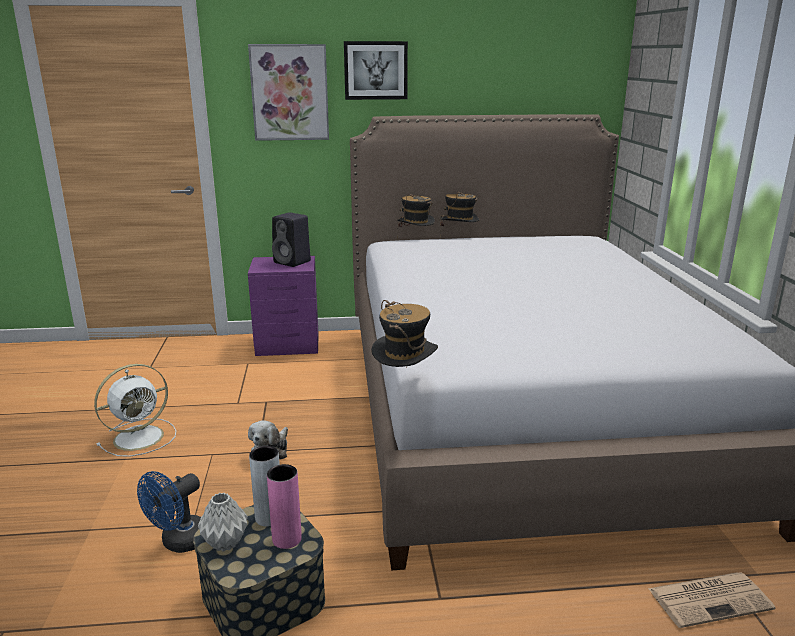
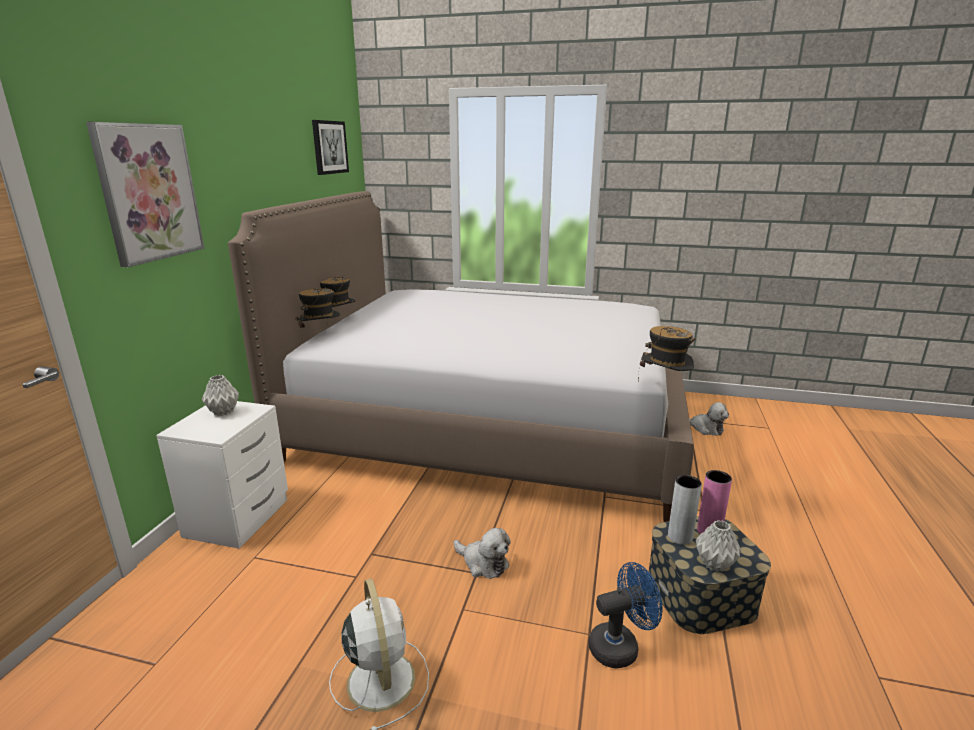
camera: 70 degrees left, 0 degrees up
(179, 543) = (620, 646): blue fan -> blue fan turned 75 degrees counterclockwise
(289, 345) = (240, 517): purple nightstand -> white nightstand
(293, 262) = (224, 412): black speaker -> grey vase
(375, 70) = (224, 158): picture -> picture (329, 147)
(710, 599) = (705, 428): newspaper -> plush toy

